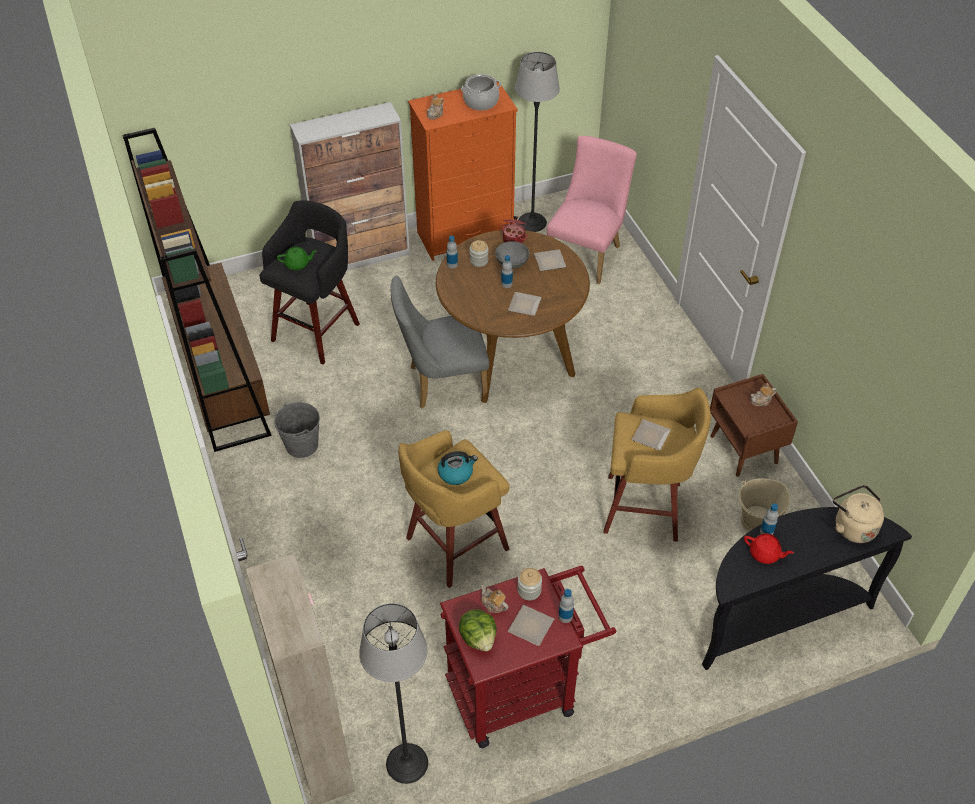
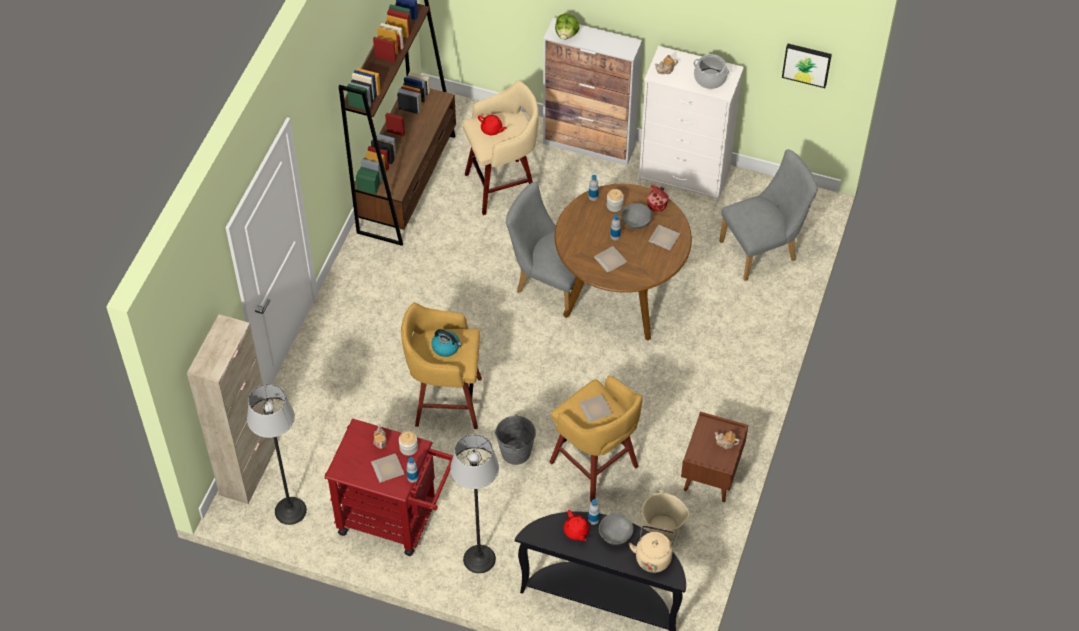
camera: 40 degrees right, 5 degrees up
(297, 264) = (492, 129): green teapot -> red teapot
(301, 445) = (415, 265): grey bucket -> grey bucket (515, 452)
(317, 330) = (503, 186): black stool -> beige stool
(466, 236) = (685, 176): orange dresser -> white dresser
(478, 638) = (352, 453): lettuce -> lettuce (566, 34)
(532, 222) = (748, 196): floor lamp -> floor lamp (479, 559)
(556, 46) = (807, 64): none -> picture
(587, 253) = (763, 250): pink chair -> grey chair
(800, 531) = (615, 535): none -> grey bowl

